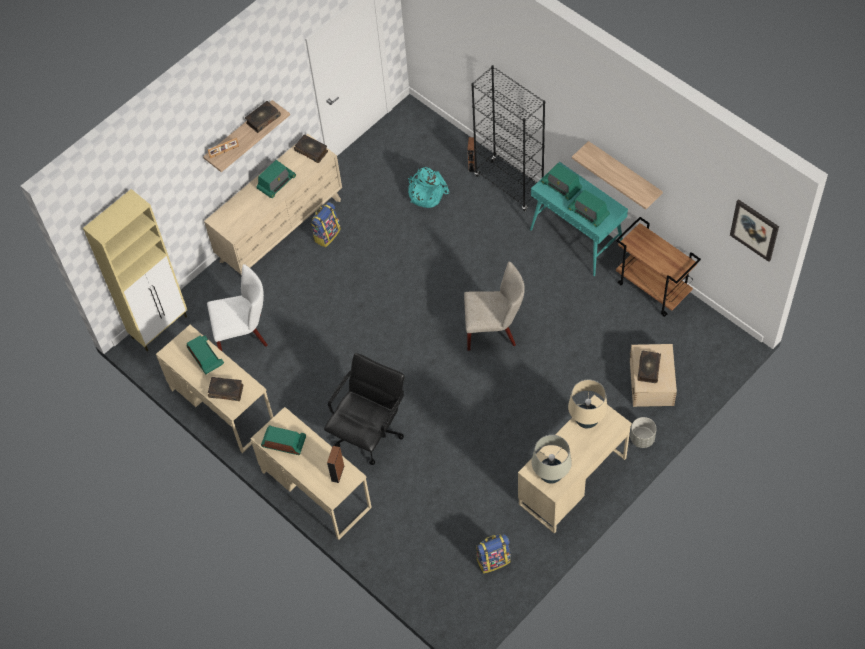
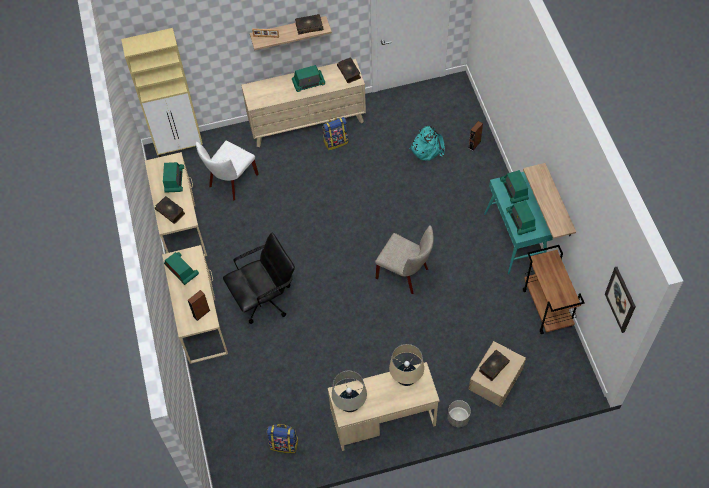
camera: 30 degrees right, 0 degrees up
(244, 334) = (231, 182): white chair -> white chair turned 105 degrees clockwise
(509, 185) = (491, 173): black bookcase -> none

